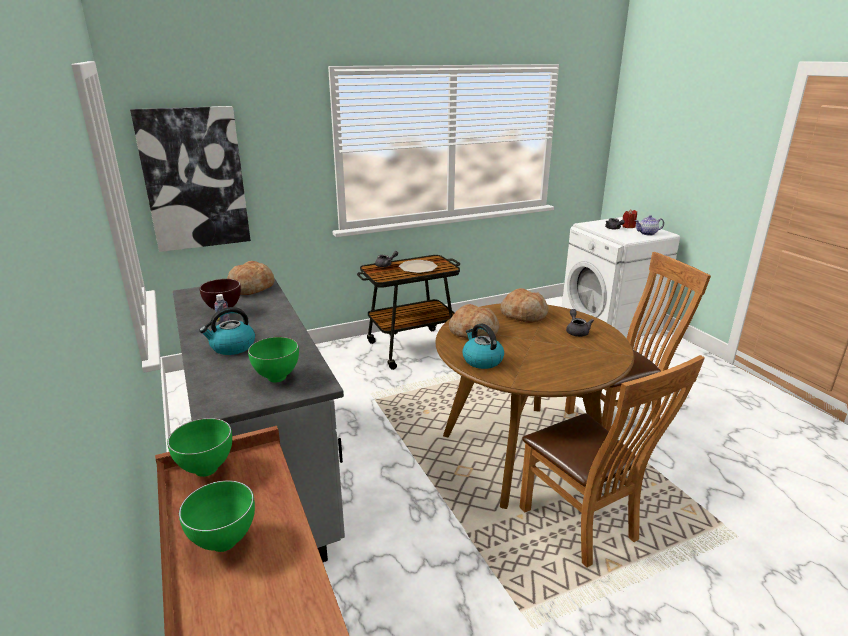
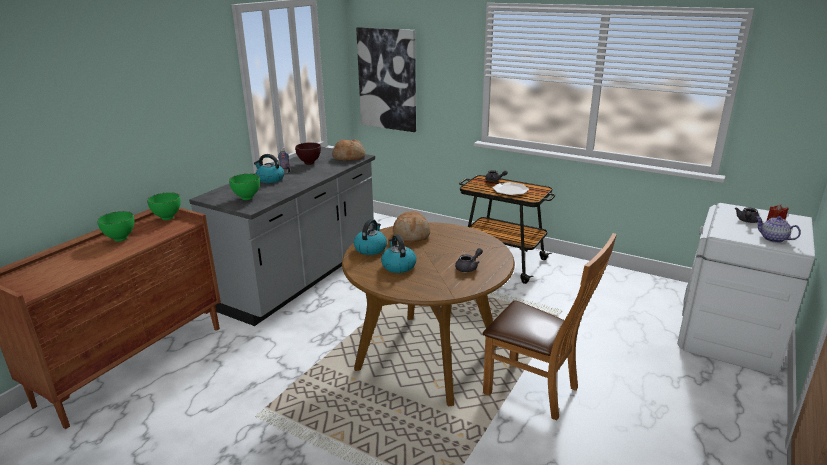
camera: 55 degrees right, 0 degrees up
(524, 315) = (469, 242): bread -> none
(539, 359) = (398, 266): none -> kettle
(584, 527) = (369, 412): brown chair -> none

